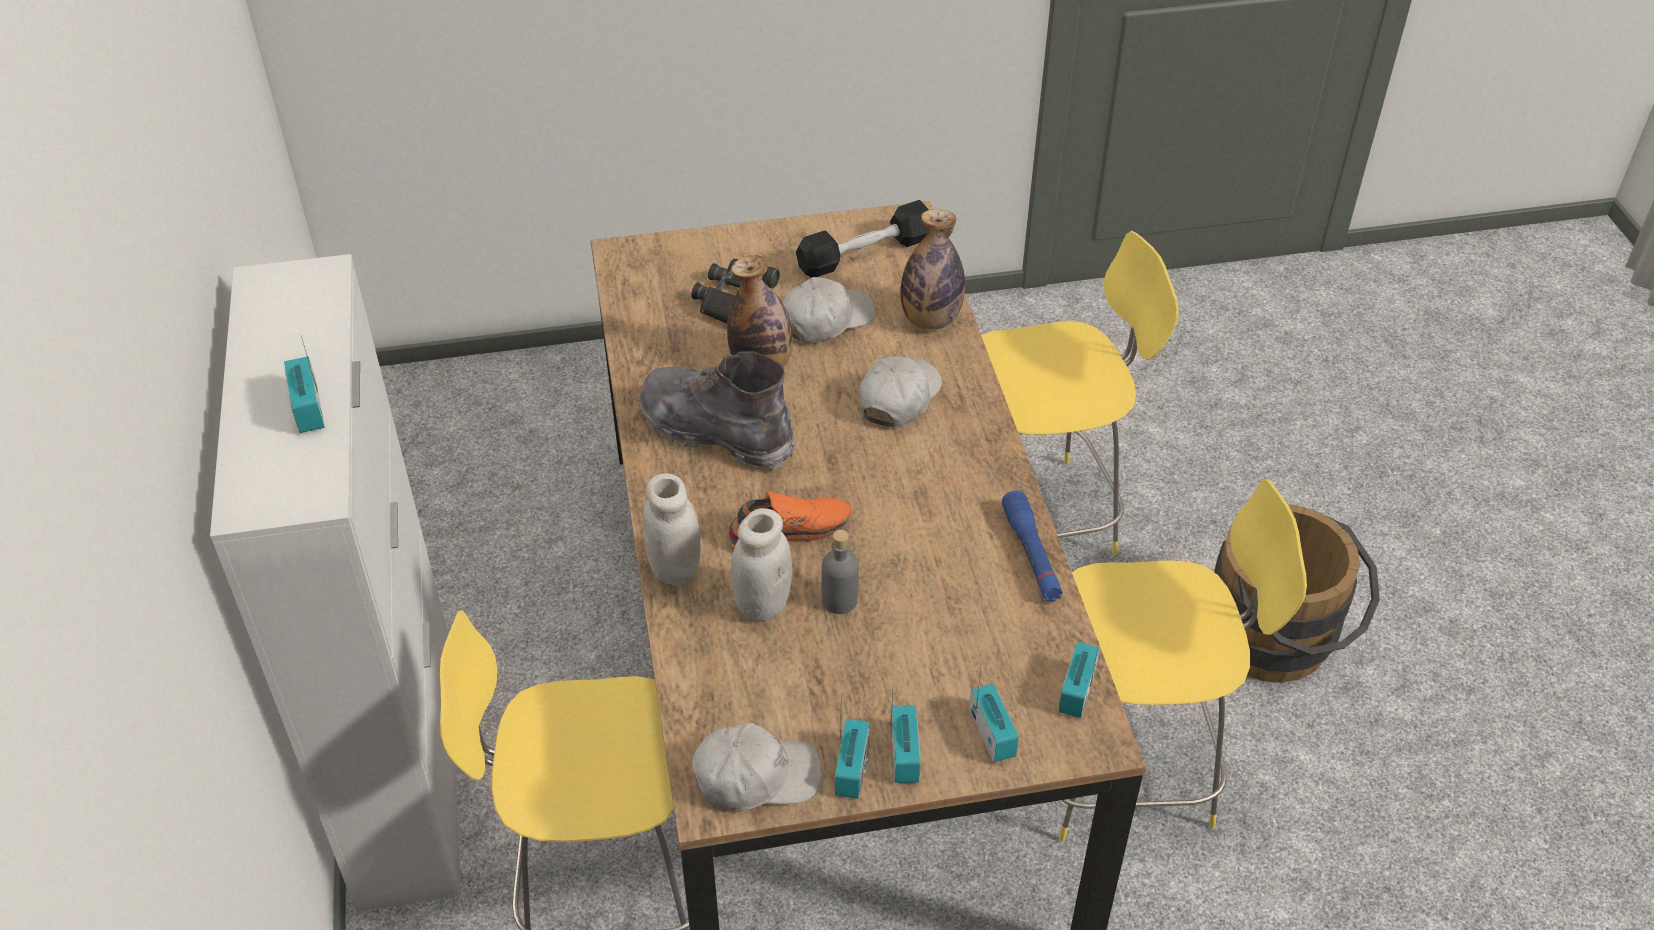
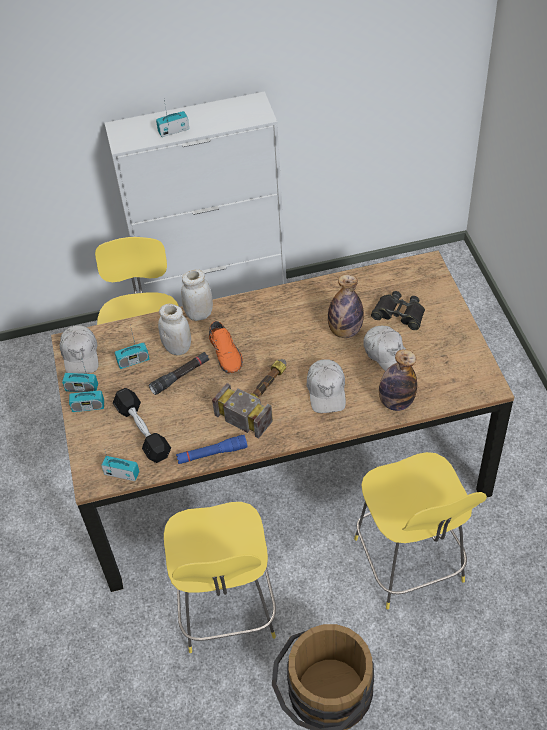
camera: 90 degrees right, 5 degrees up
(716, 432) = (292, 318): grey boot -> none
(839, 600) = (180, 376): grey bottle -> black flashlight
(865, 253) = (452, 368): black dumbbell -> black dumbbell (143, 431)
(898, 398) = (326, 391): white cap -> white cap turned 60 degrees clockwise
(903, 483) = (261, 397): none -> hammer
(992, 734) = (98, 439): radio -> radio (133, 361)

